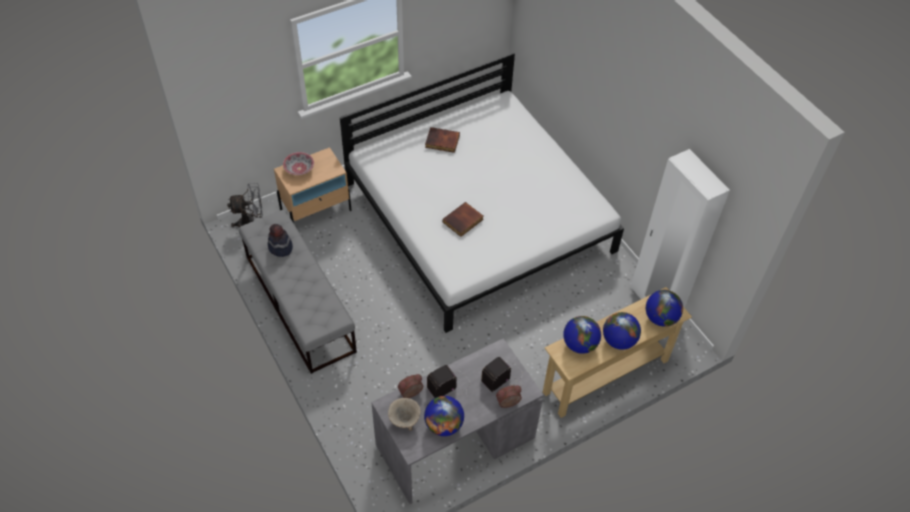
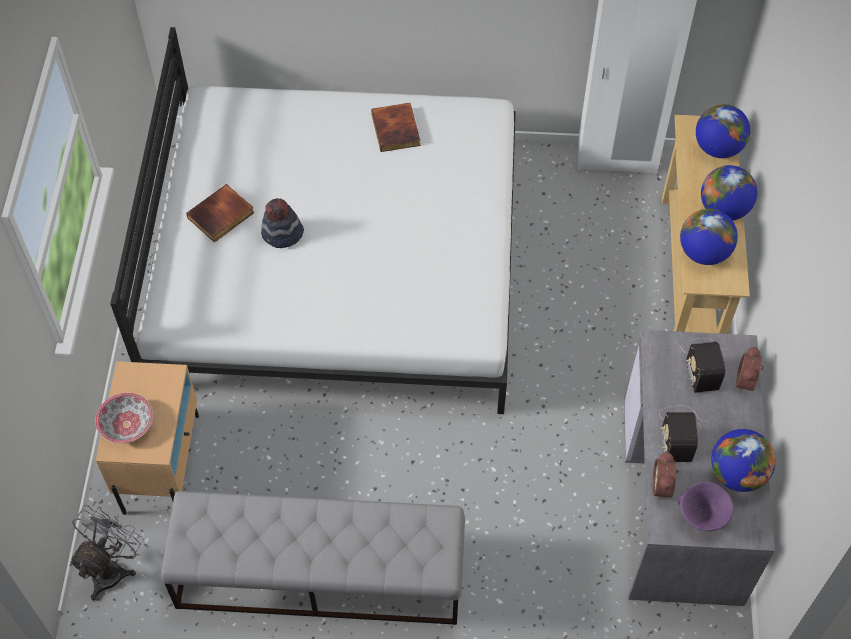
camera: 55 degrees left, 5 degrees up
(280, 248) = (252, 534): hat -> hat (282, 234)
(404, 420) = (701, 518): beige bowl -> purple bowl
(463, 221) = (388, 271): book -> book (397, 130)

